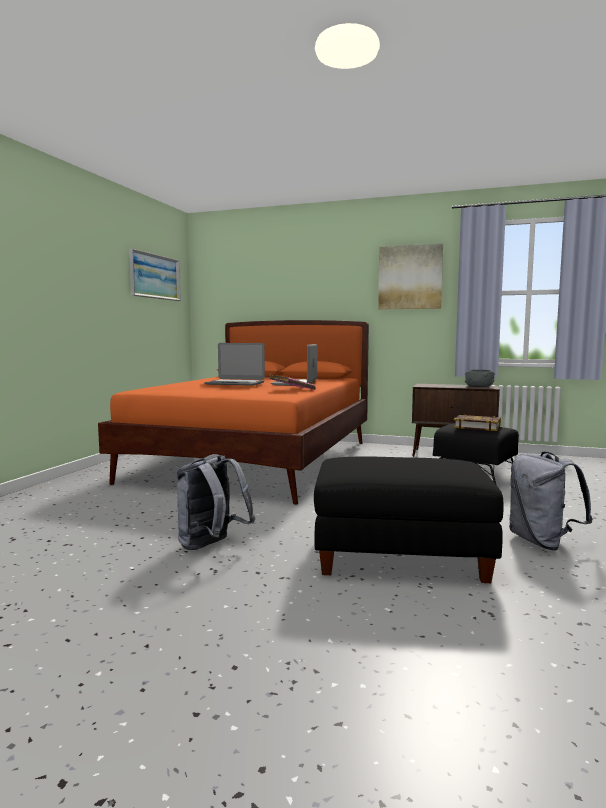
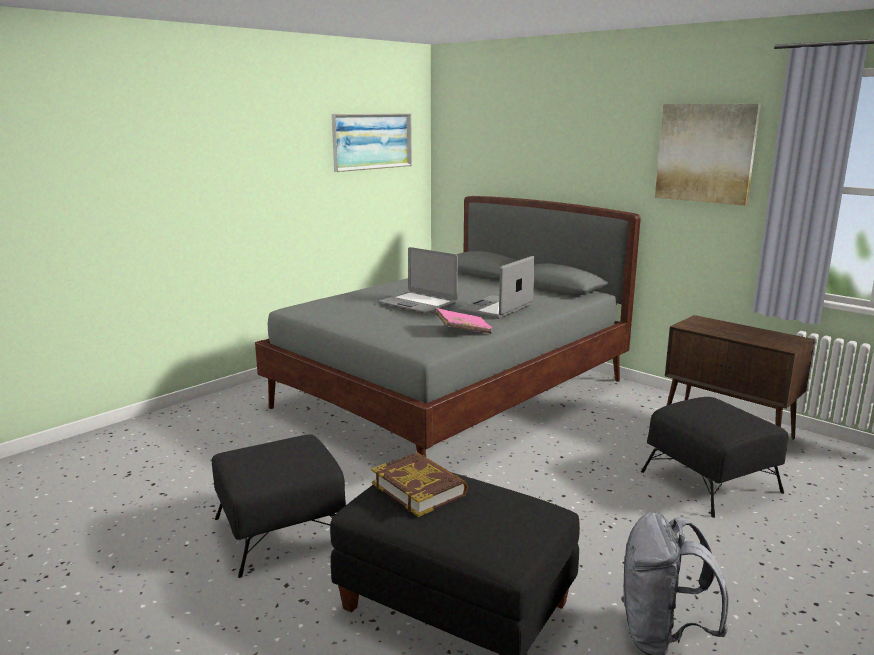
camera: 25 degrees right, 10 degrees up
(211, 546) = (279, 531): grey backpack -> black ottoman
(256, 460) = (453, 394): orange bed -> grey bed
(477, 426) = (716, 416): book -> book (419, 489)
(479, 386) = (776, 339): grey bowl -> none

